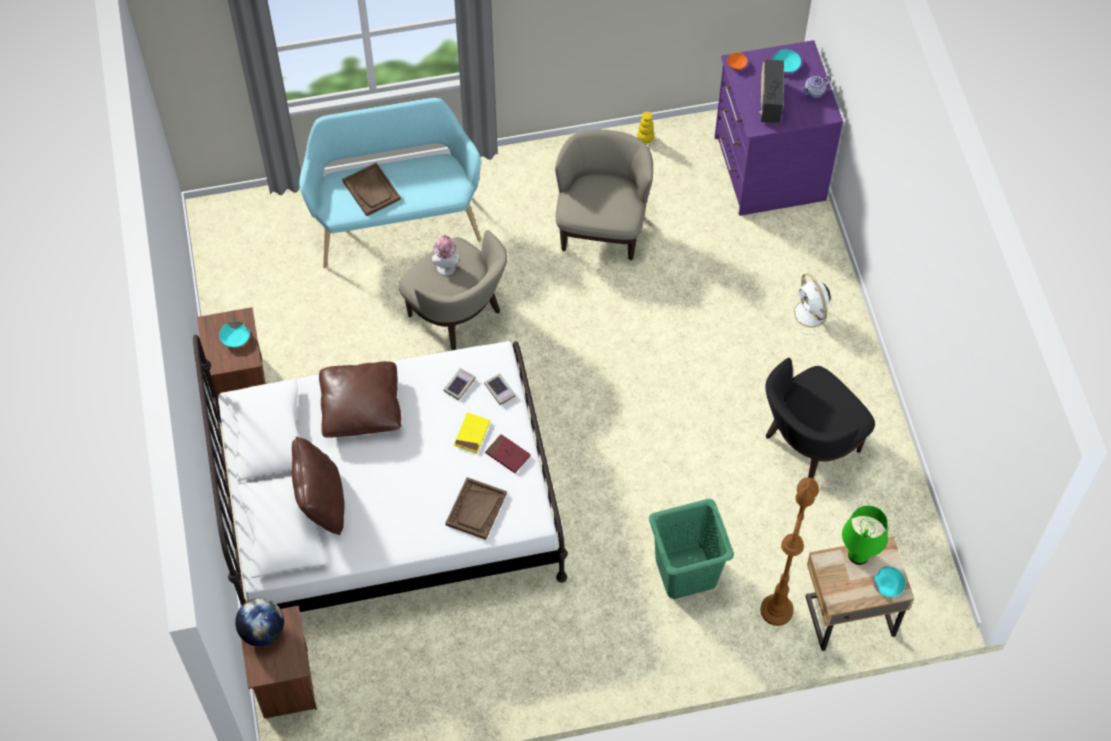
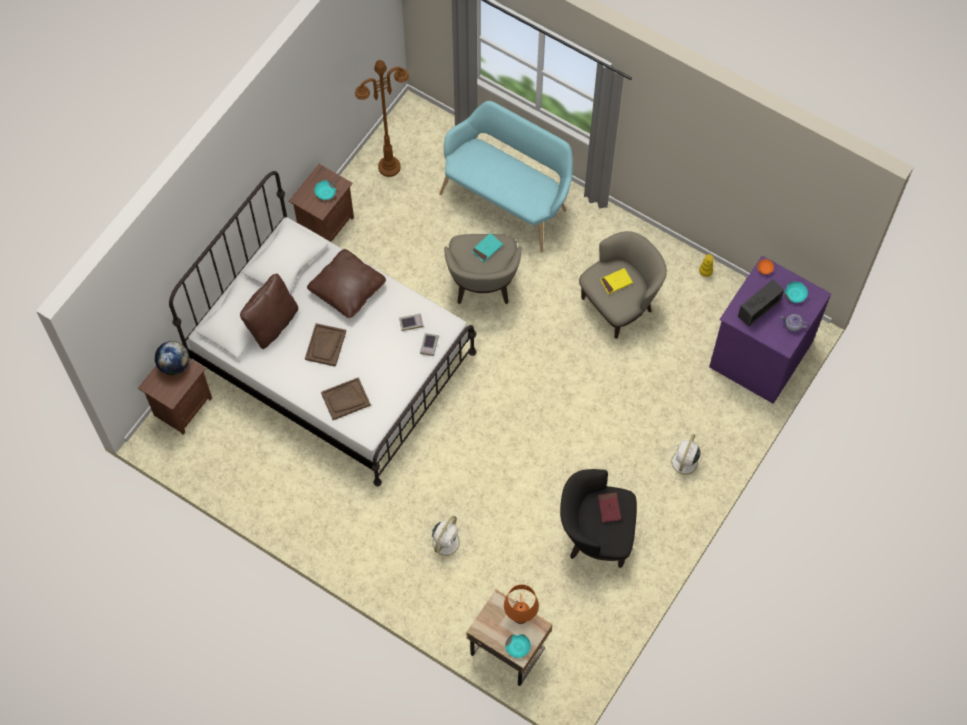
camera: 45 degrees right, 5 degrees up
(371, 190) = (489, 169): brown tray -> brown tray (325, 345)
(446, 265) = (487, 248): hat -> turquoise book
(472, 434) = (388, 356): yellow book -> yellow book (616, 282)
(508, 455) = (394, 385): red book -> red book (609, 508)
(685, 571) = (446, 541): green laundry basket -> white fan
(776, 610) = (472, 609): brown floor lamp -> brown floor lamp (389, 167)
(858, 554) = (520, 615): green table lamp -> orange table lamp

